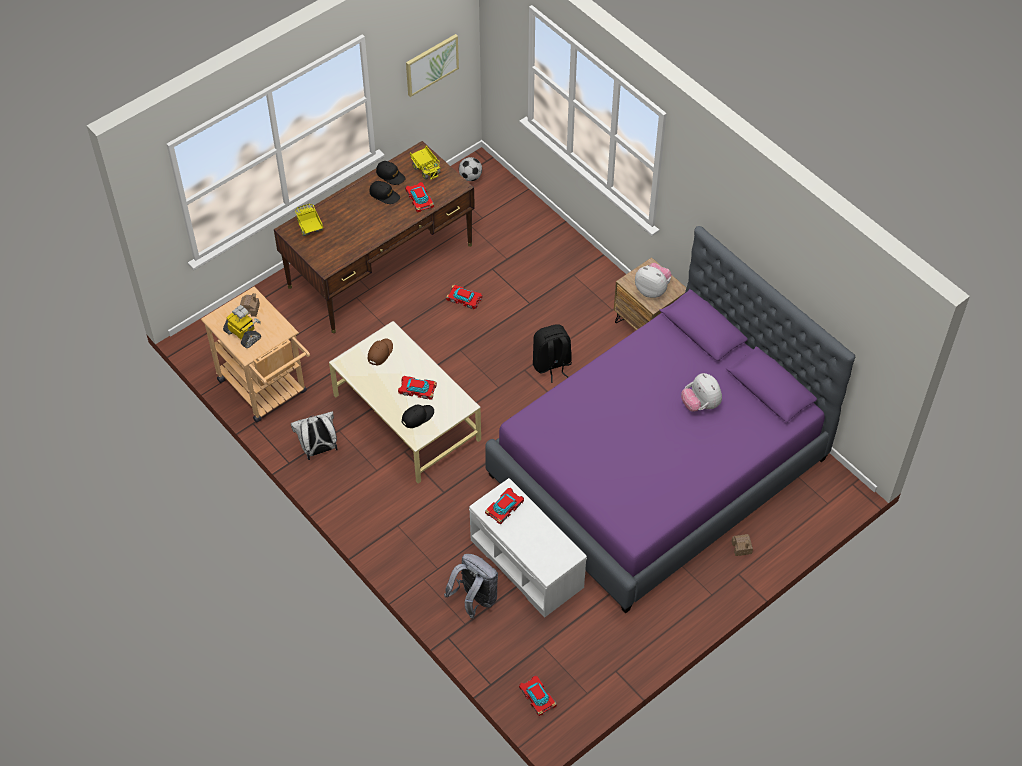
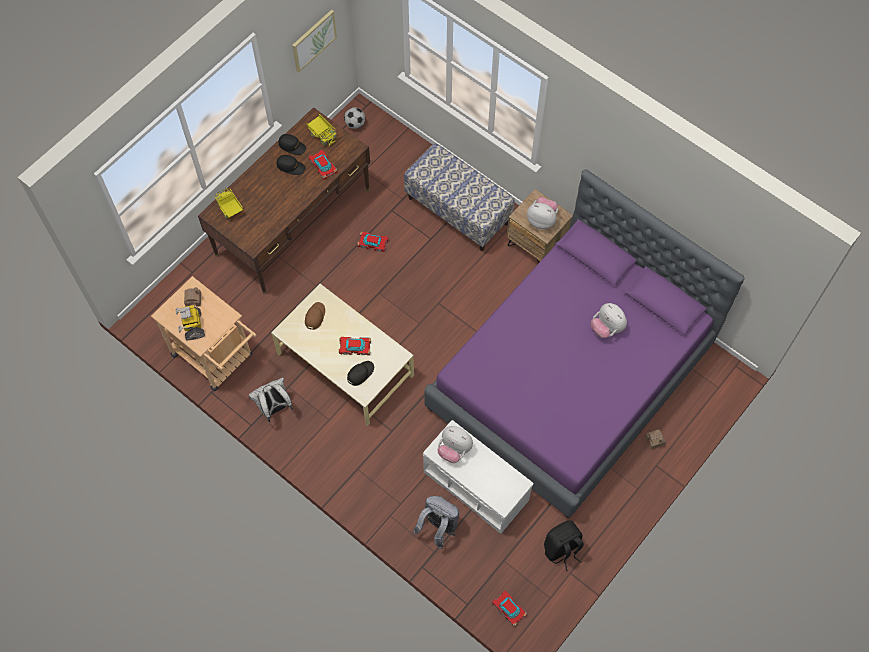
camera: 10 degrees left, 10 degrees up
(243, 334) = (192, 326): toy robot -> toy robot turned 135 degrees counterclockwise
(505, 508) = (454, 449): toy car -> plush toy
(551, 365) = (461, 294): black backpack -> black backpack (562, 549)
(567, 279) = (458, 210): none -> bench

